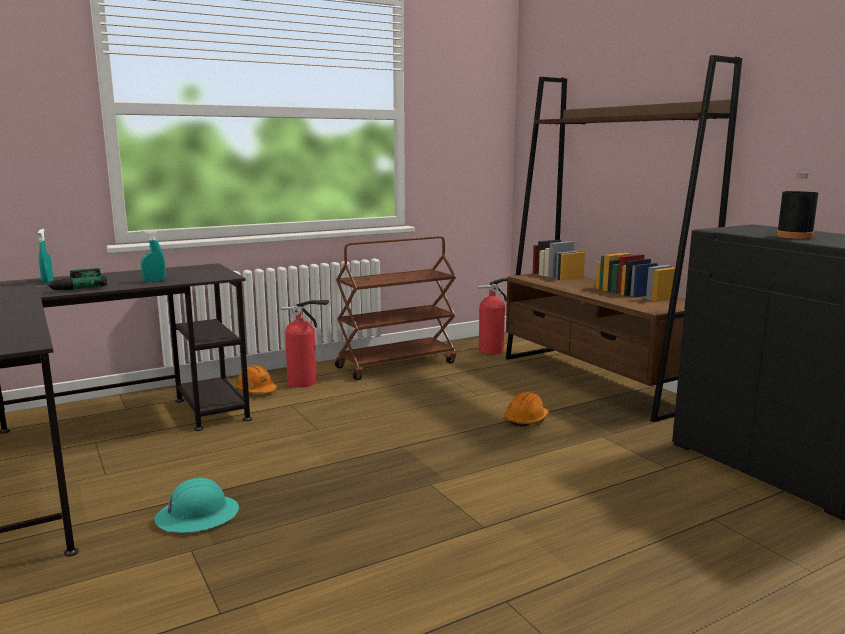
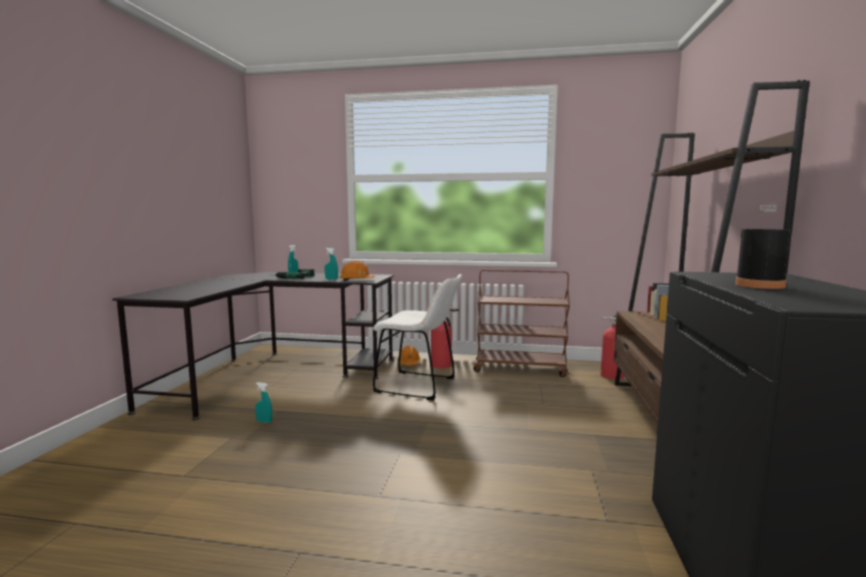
camera: 40 degrees right, 5 degrees down
(197, 516) = (264, 421): turquoise hard hat -> turquoise spray bottle
(321, 412) = (419, 386): none -> white chair
(526, 420) = (548, 434): orange hard hat -> orange hard hat (356, 280)

